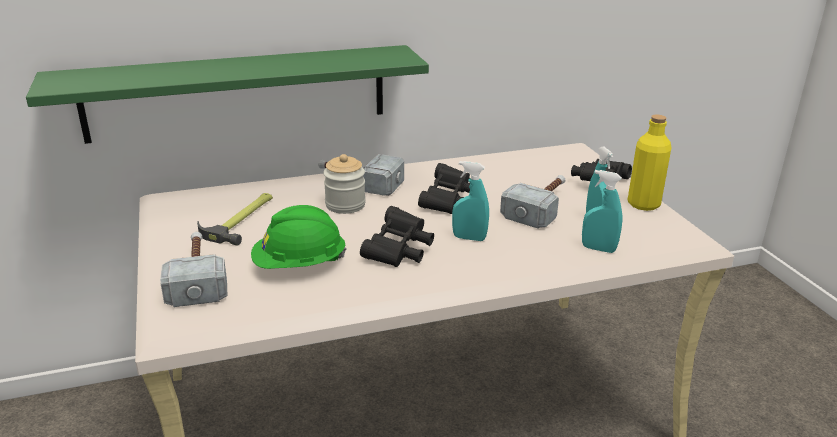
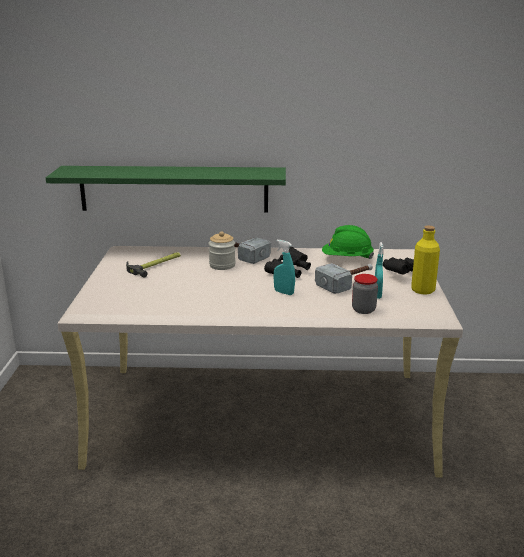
camera: 20 degrees right, 5 degrees down
(197, 277) = (111, 289): hammer -> none
(299, 265) = (170, 292): green hard hat -> green hard hat (347, 259)
(399, 251) = (234, 293): black binoculars -> none
(598, 249) = (363, 310): turquoise spray bottle -> jar

